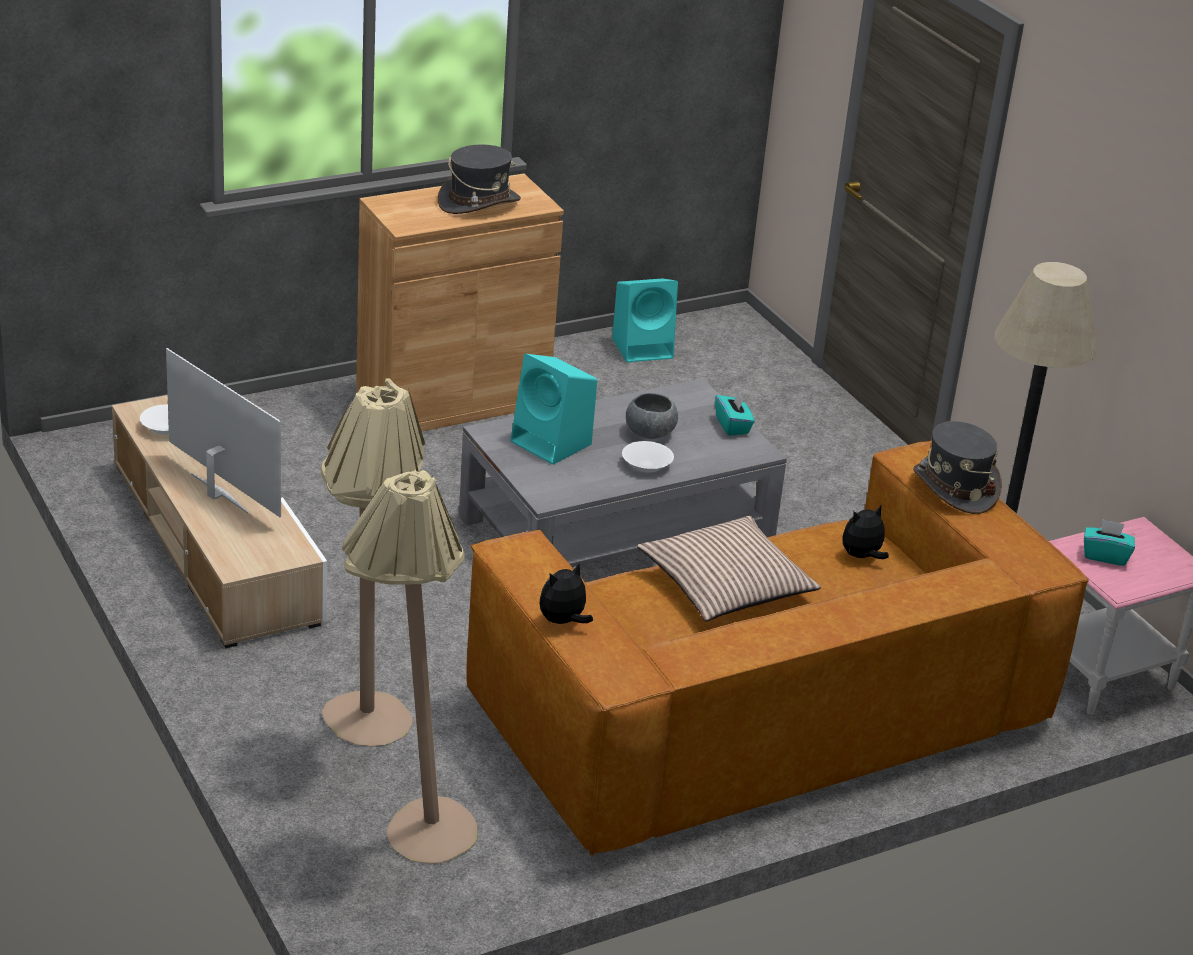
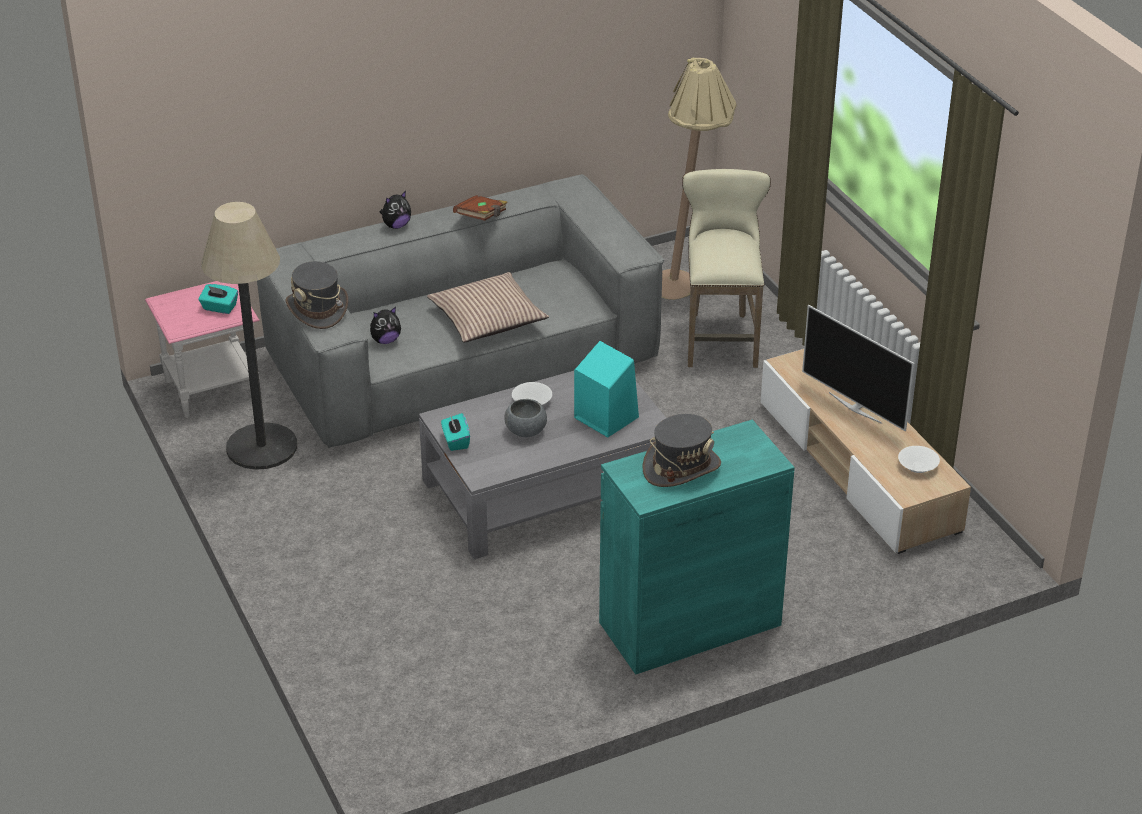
camera: 175 degrees left, 5 degrees up
(365, 733) = (720, 336): beige floor lamp -> beige stool
(453, 400) = (690, 624): brown cabinet -> turquoise cabinet
(563, 622) = (605, 214): plush toy -> plush toy (396, 225)
(644, 348) = (499, 709): turquoise speaker -> none
(760, 710) = (463, 358): brown sofa -> grey sofa
(763, 624) = (481, 218): none -> brown book

